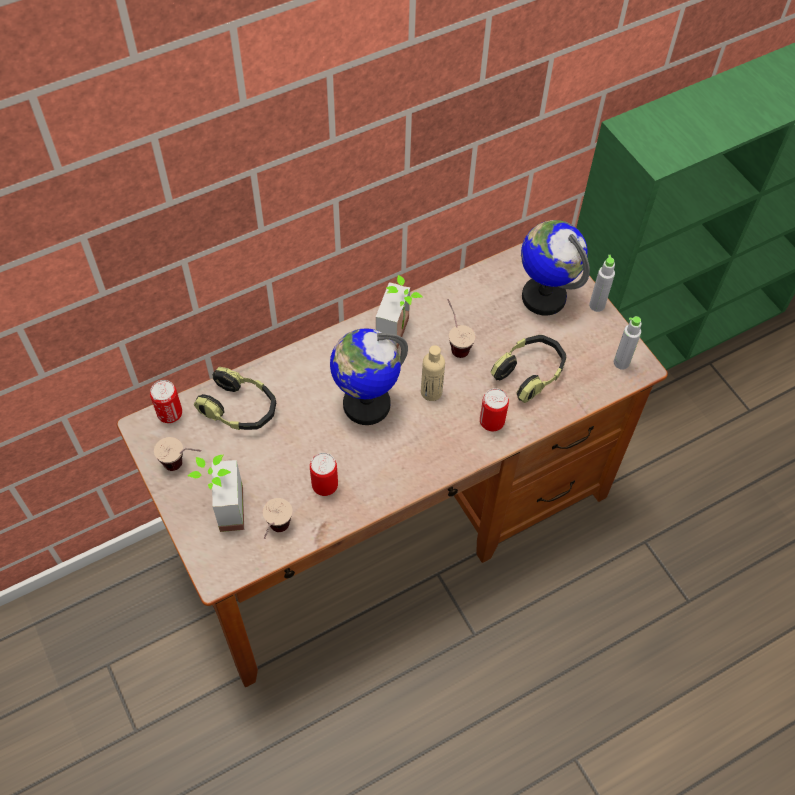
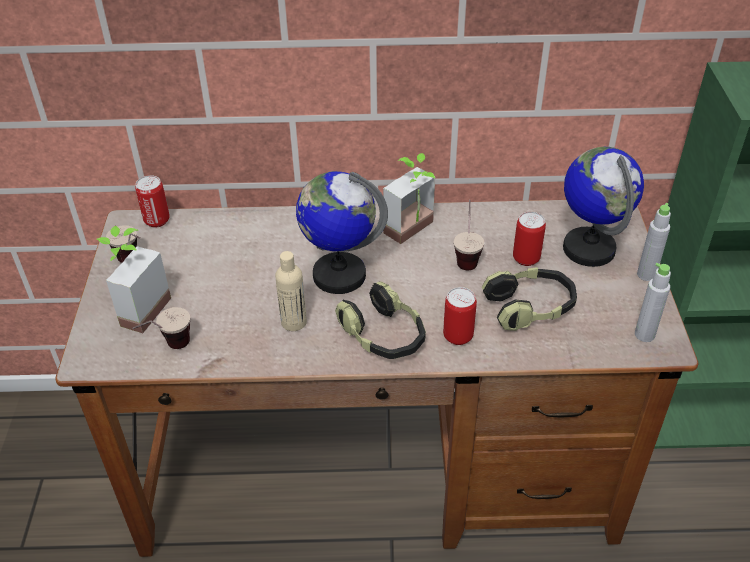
camera: 30 degrees right, 15 degrees down
(239, 409) = (219, 238): headphones -> headphones (383, 336)
(325, 486) = (246, 327): can -> can (526, 258)
(431, 392) = (412, 288): beige bottle -> beige bottle (294, 322)

